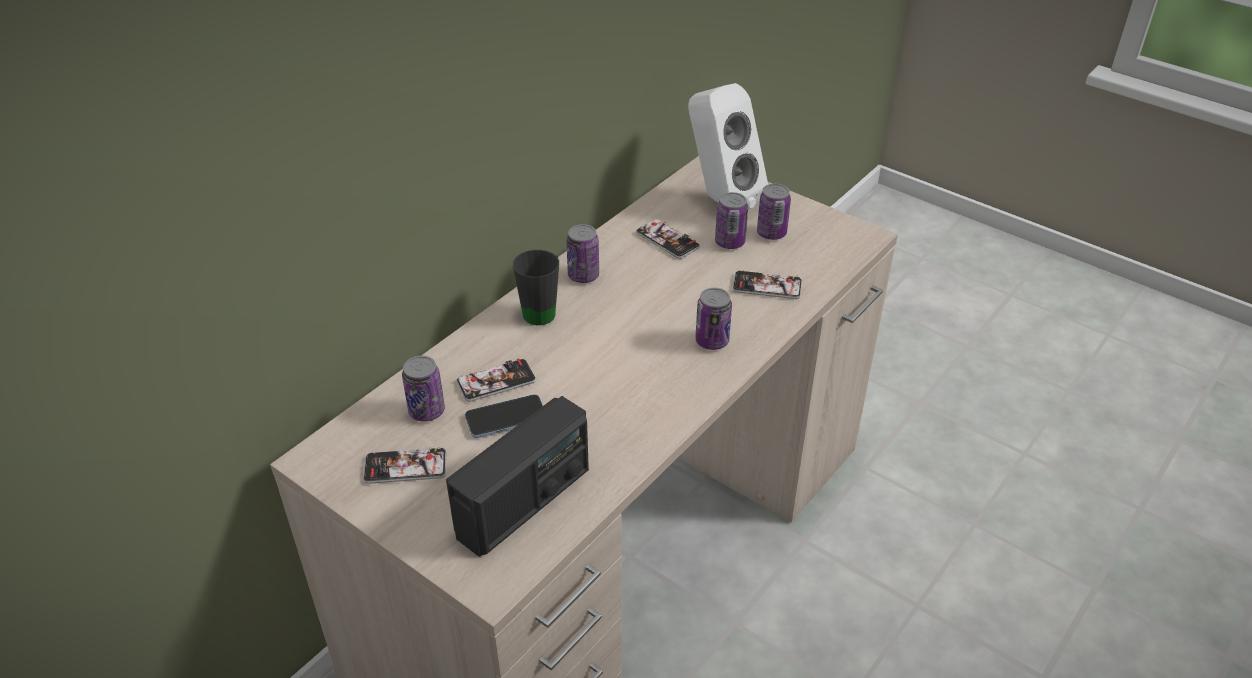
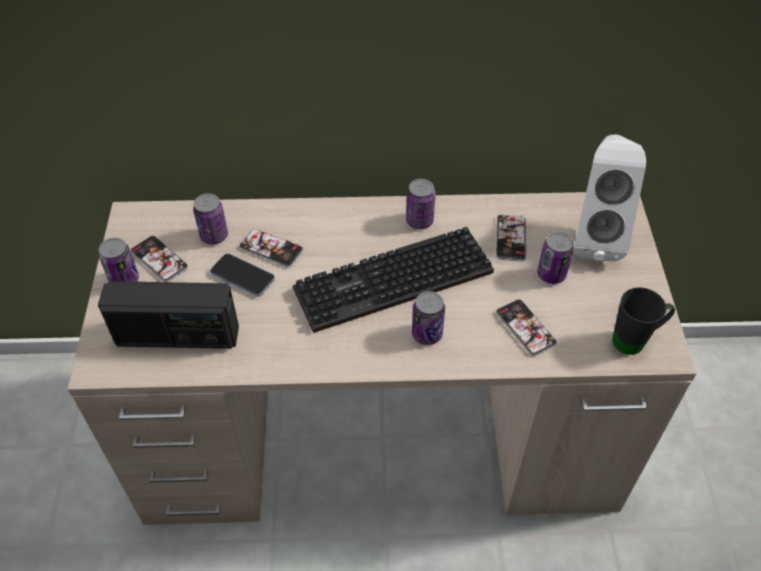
camera: 50 degrees right, 10 degrees up
(543, 309) = (363, 224): black mug -> black mug (636, 340)
(635, 331) = (392, 285): none -> keyboard
(771, 233) = (593, 292): can -> can (124, 280)

